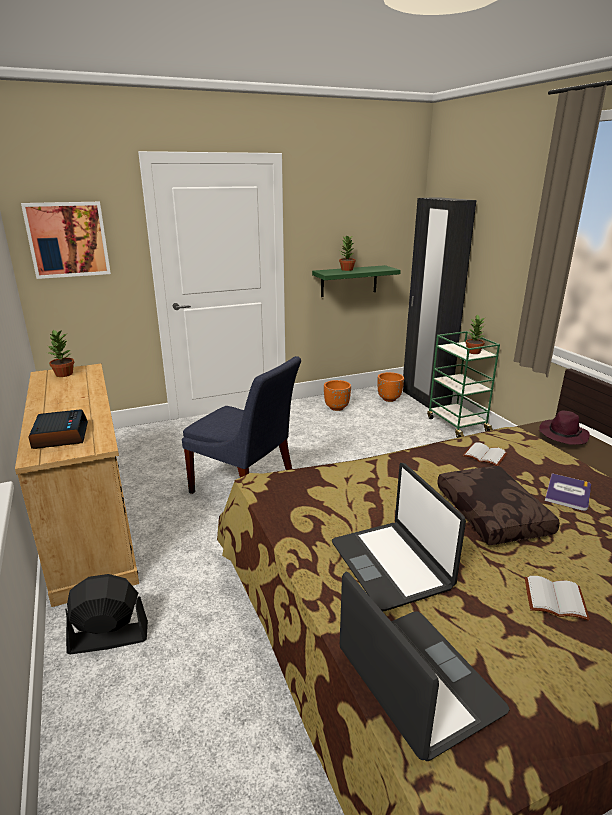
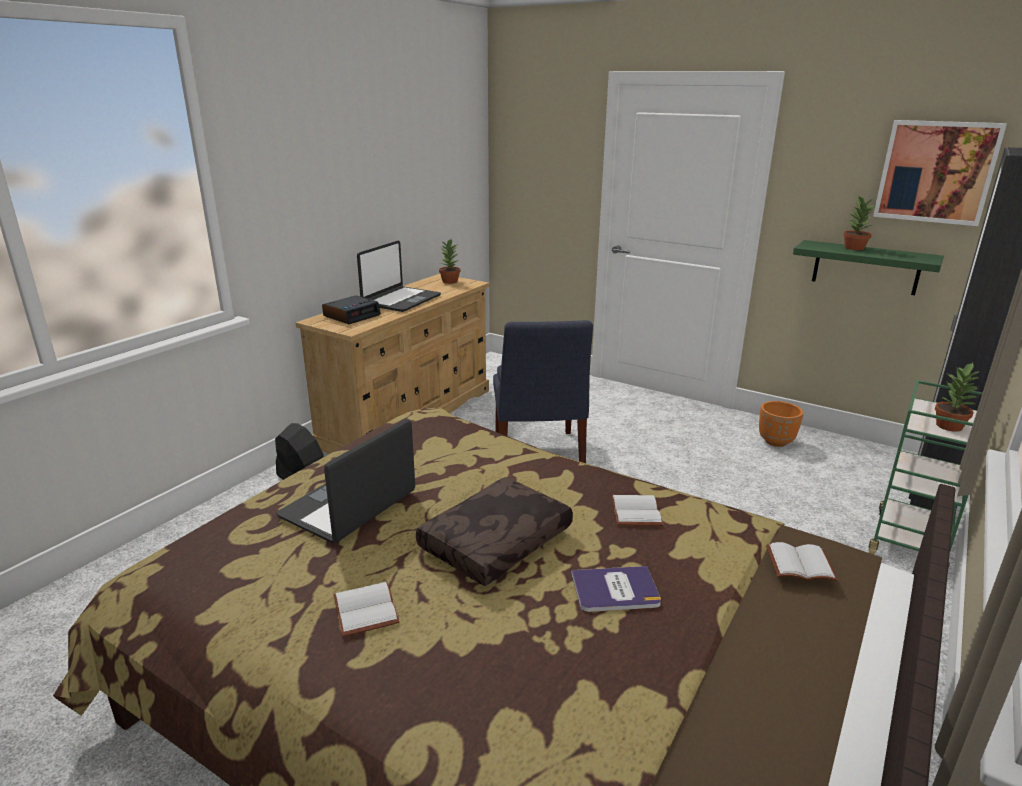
camera: 55 degrees right, 0 degrees up
(68, 239) = (532, 160): picture -> picture (936, 172)
(389, 399) = (872, 467): orange planter -> none
(416, 681) = (206, 554): laptop -> laptop (400, 300)
(562, 435) = (800, 563): purple hat -> white book

